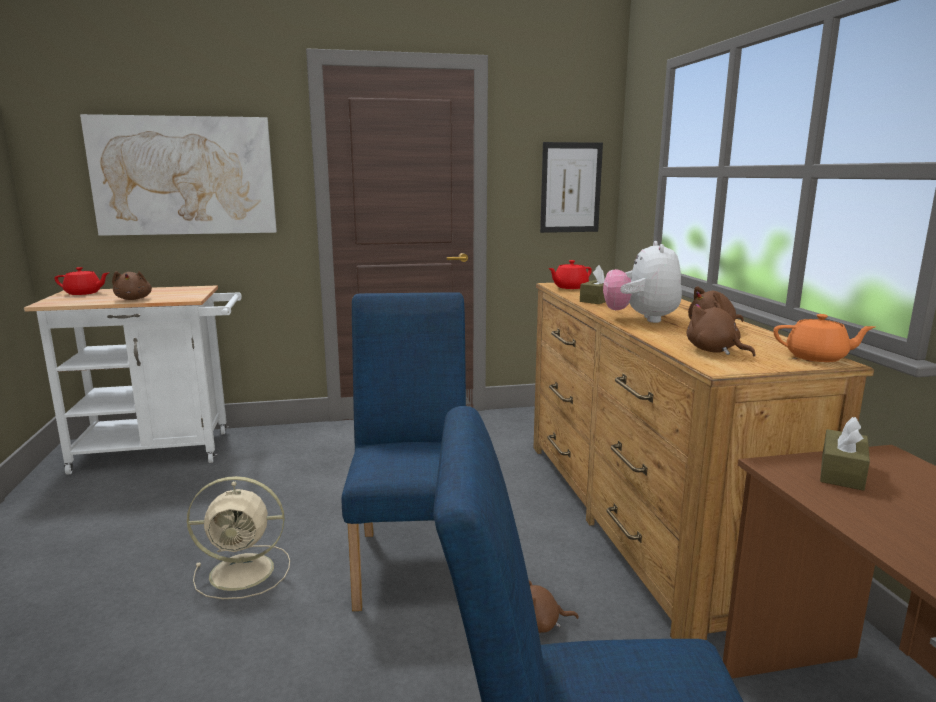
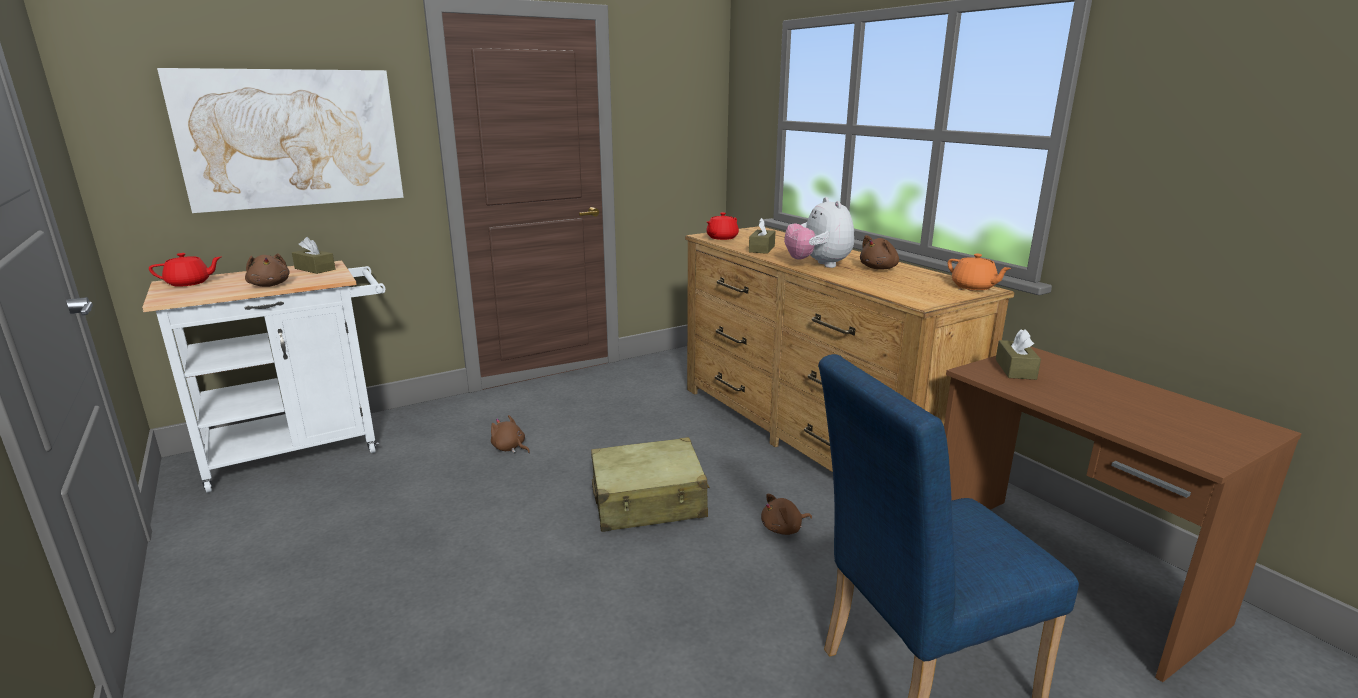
camera: 20 degrees left, 5 degrees up
(186, 290) = (315, 269): none -> brown tissue box
(245, 571) = (500, 543): beige fan -> none
(414, 559) = (648, 501): blue chair -> beige suitcase
(570, 188) = (687, 137): picture -> none
(714, 351) = (902, 289): brown plush toy -> brown plush toy (510, 448)
(817, 357) = (974, 287): orange teapot -> orange teapot turned 60 degrees clockwise

